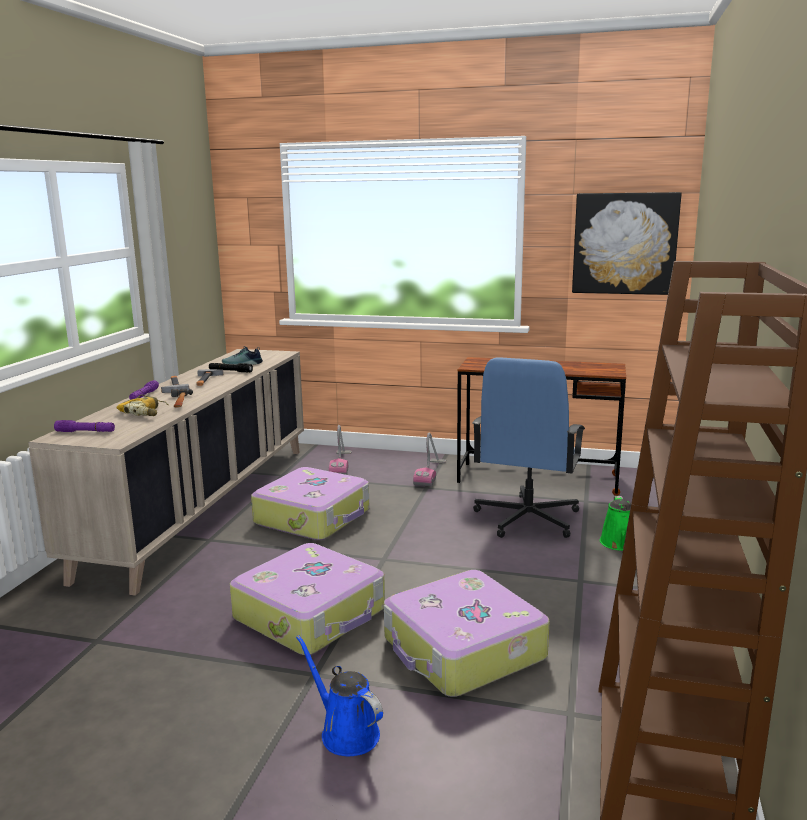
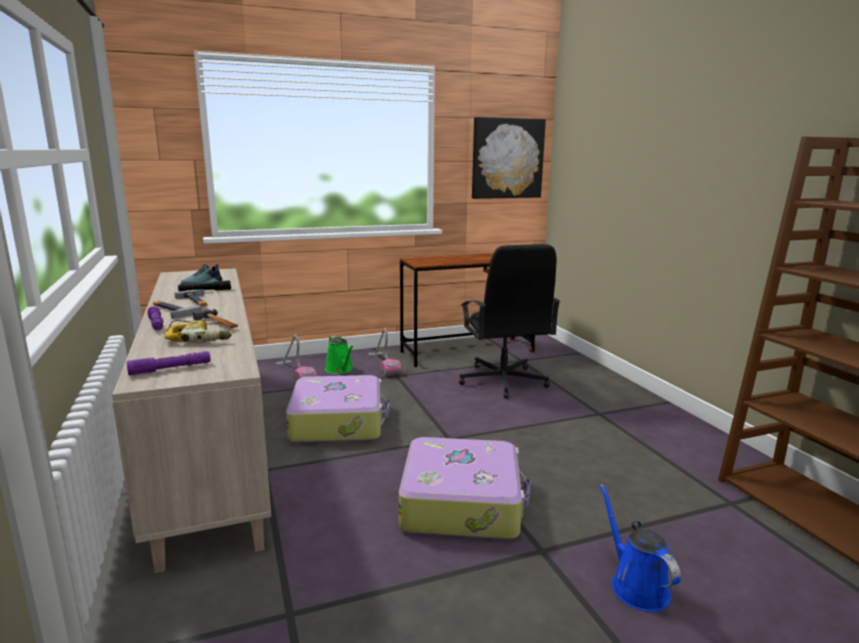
camera: 35 degrees left, 0 degrees up
(346, 732) = (635, 585): blue watering can -> blue watering can turned 60 degrees clockwise
(463, 650) = (608, 487): suitcase -> none
(526, 519) = (503, 381): blue office chair -> black office chair
(620, 544) = (583, 383): green watering can -> green watering can (340, 369)

